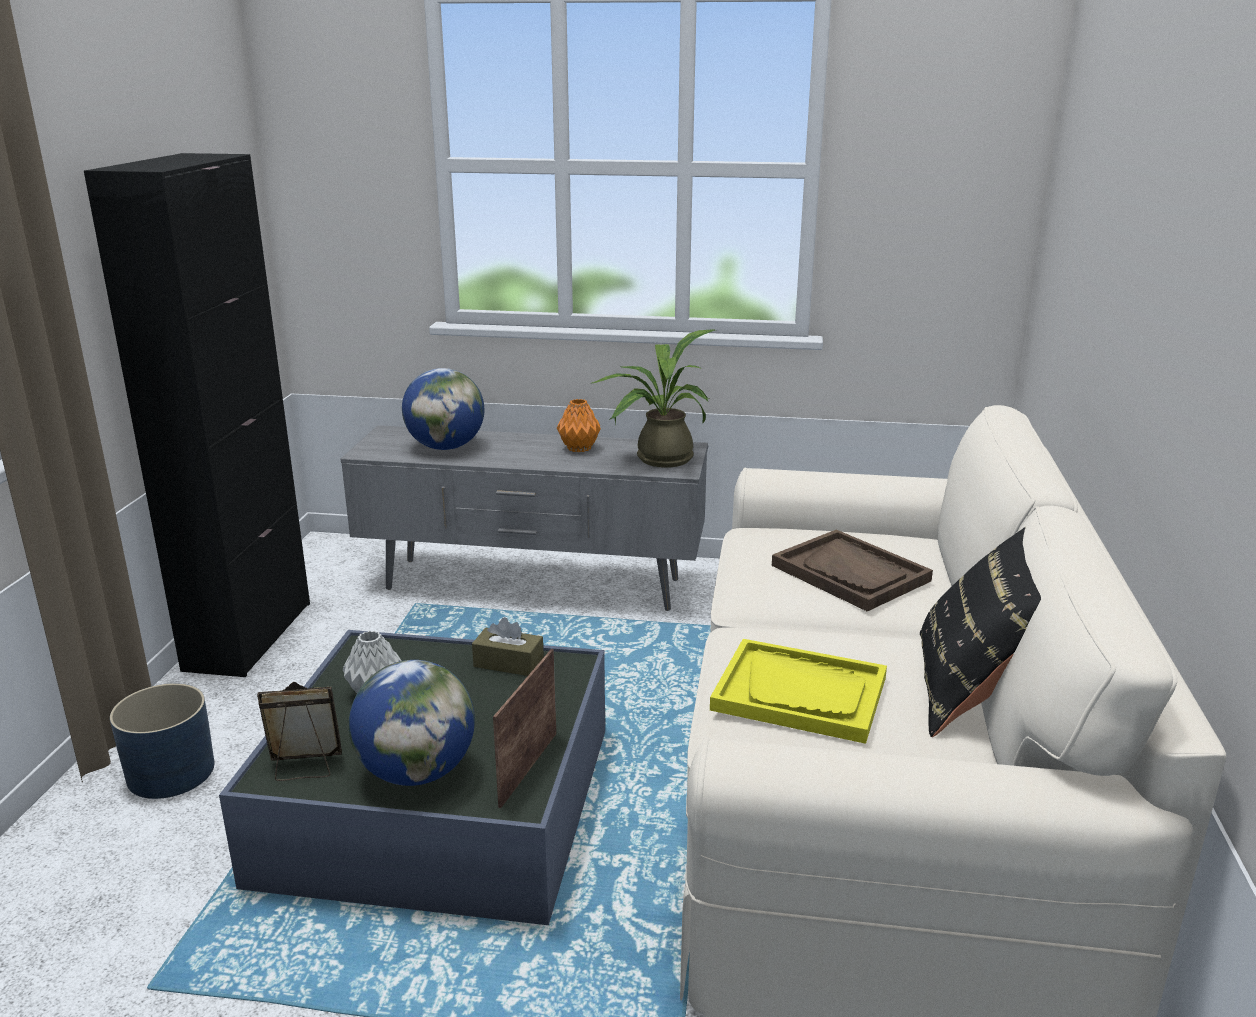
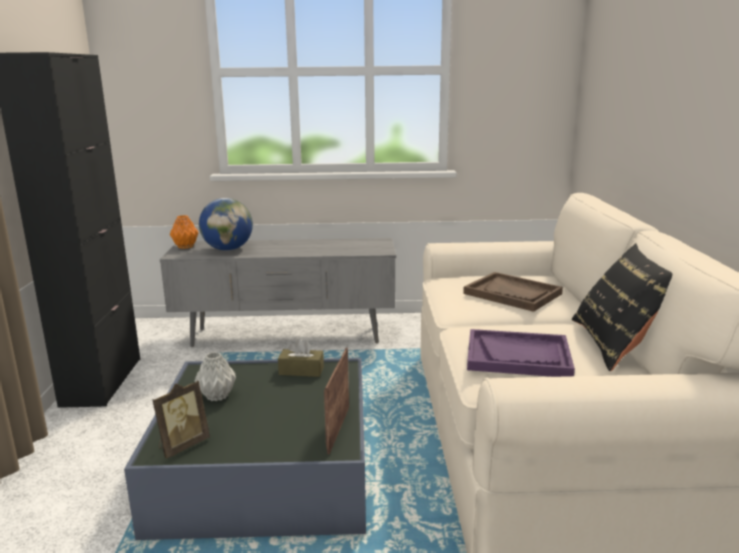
camera: 10 degrees left, 5 degrees down
(170, 772) = (66, 470): blue planter -> none
(305, 768) = (182, 445): picture frame -> picture frame turned 150 degrees clockwise
(416, 772) = (263, 439): globe -> none
(579, 448) = (314, 245): orange vase -> orange vase (186, 246)
(657, 459) = (365, 247): potted plant -> none
(800, 694) = (518, 356): yellow tray -> purple tray

